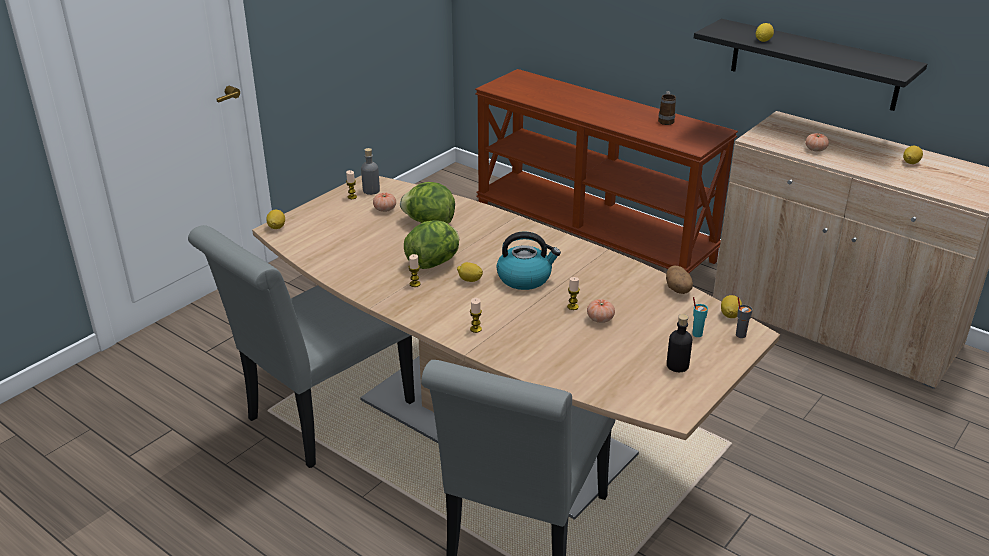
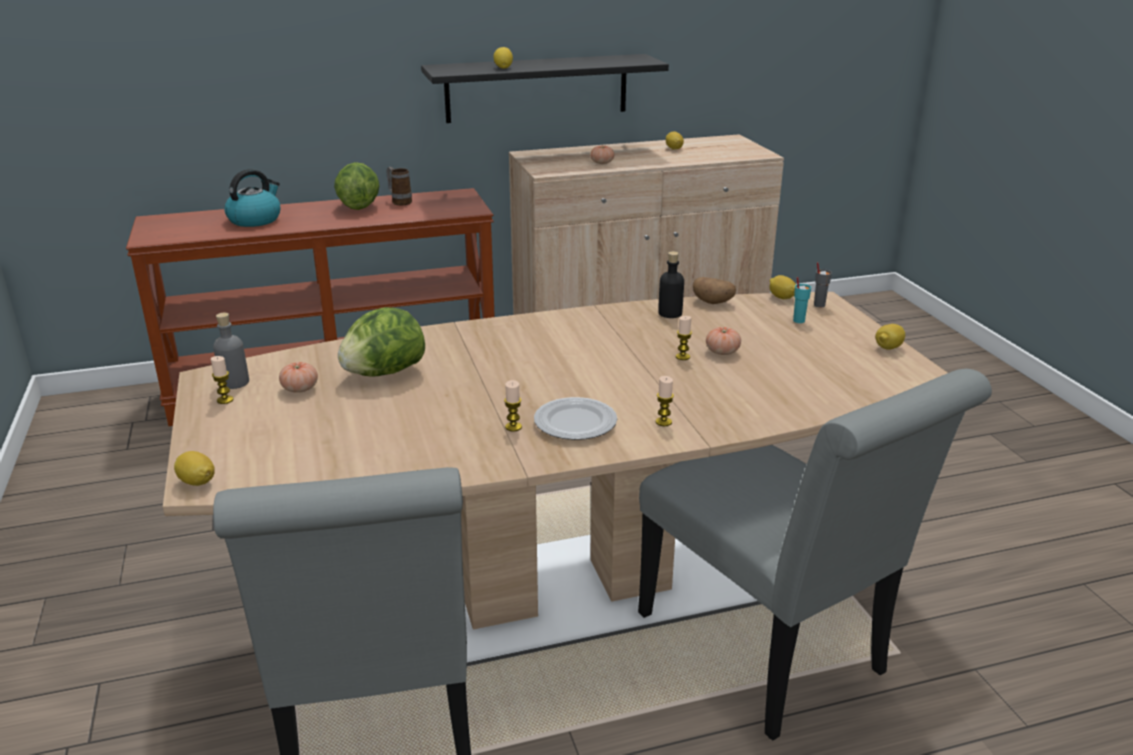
camera: 55 degrees left, 5 degrees down
(434, 262) = (482, 399): lettuce -> lettuce (359, 206)
(441, 301) = (576, 423): none -> plate
(470, 280) = (553, 391): lemon -> lemon (888, 348)
(525, 278) = (592, 361): kettle -> kettle (255, 219)
(677, 365) = (843, 346): black bottle -> black bottle (670, 313)

